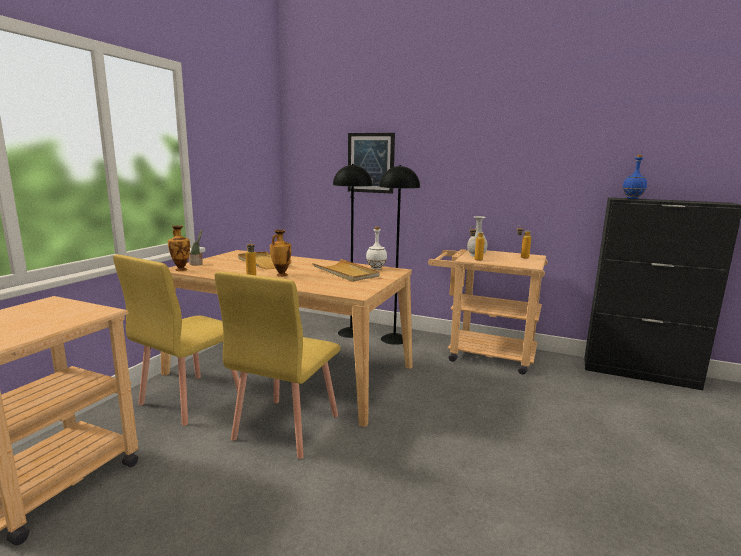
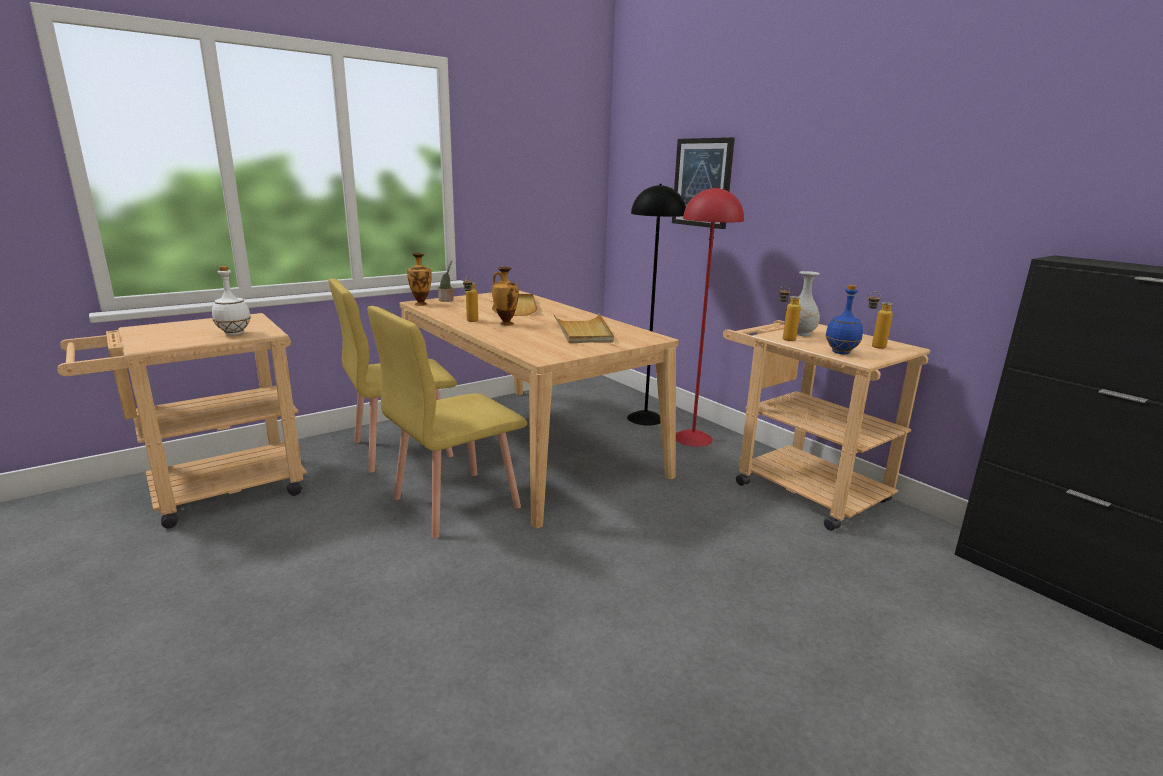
camera: 30 degrees right, 5 degrees up
(376, 268) = (633, 332): white bottle -> white bottle (234, 333)
(394, 339) = (693, 438): black floor lamp -> red floor lamp
(633, 198) = (1096, 261): blue bottle -> blue bottle (841, 353)

